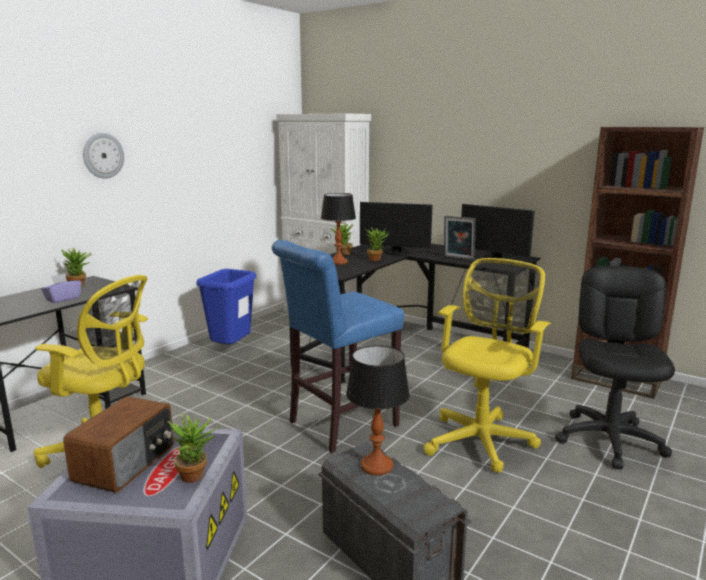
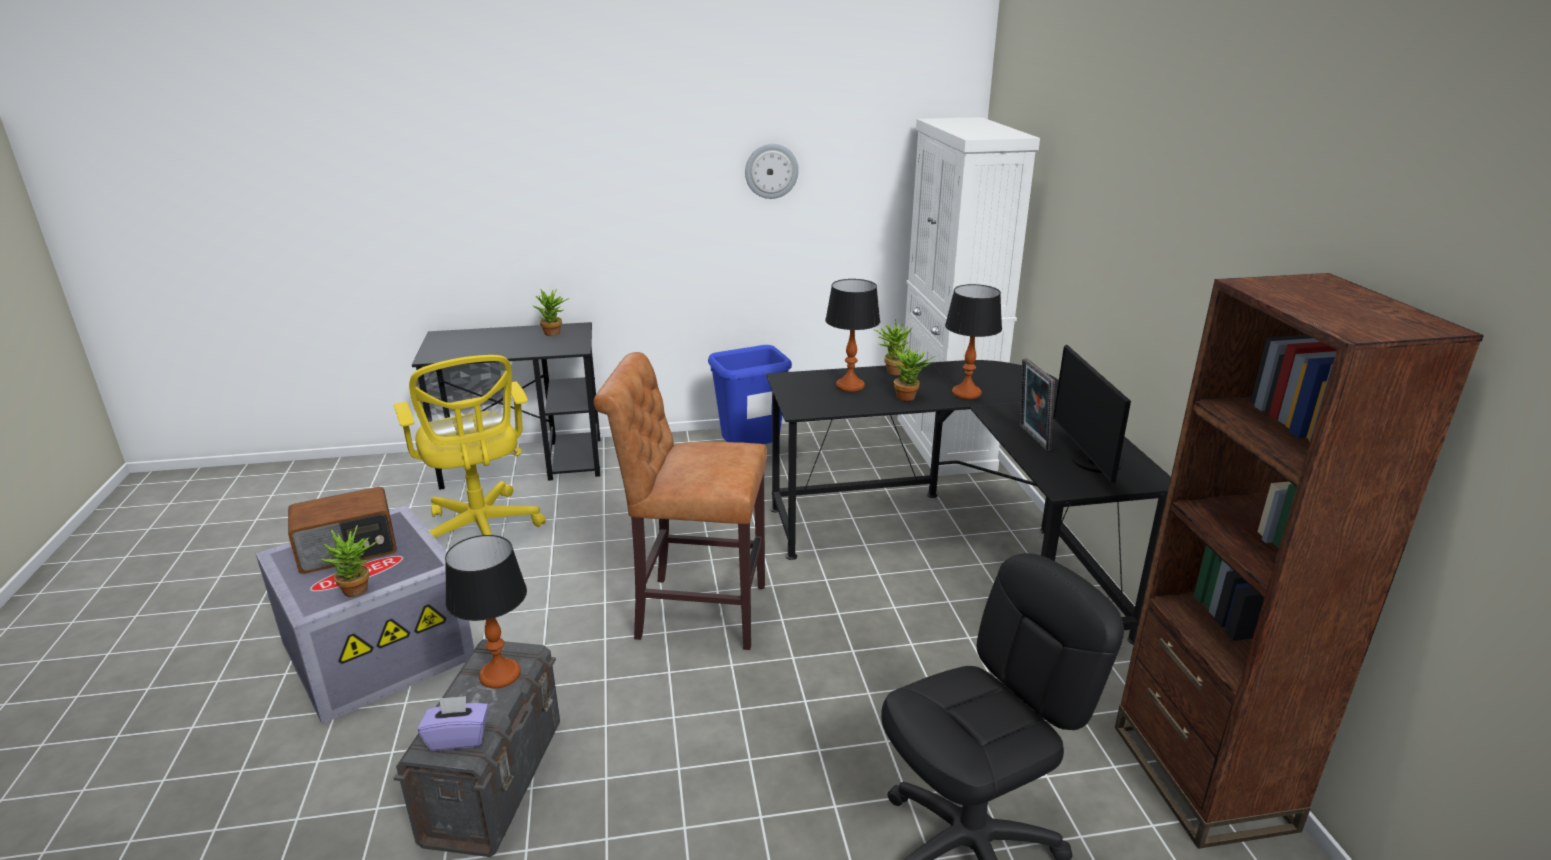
camera: 45 degrees right, 10 degrees up
(63, 299) = (511, 349): purple tissue box -> purple tissue box (458, 737)
(103, 155) = (613, 179): wall clock -> wall clock (771, 171)
(338, 425) = (693, 611): blue stool -> brown stool
(395, 252) = (967, 393): monitor -> table lamp
(482, 439) = (807, 728): yellow office chair -> none

